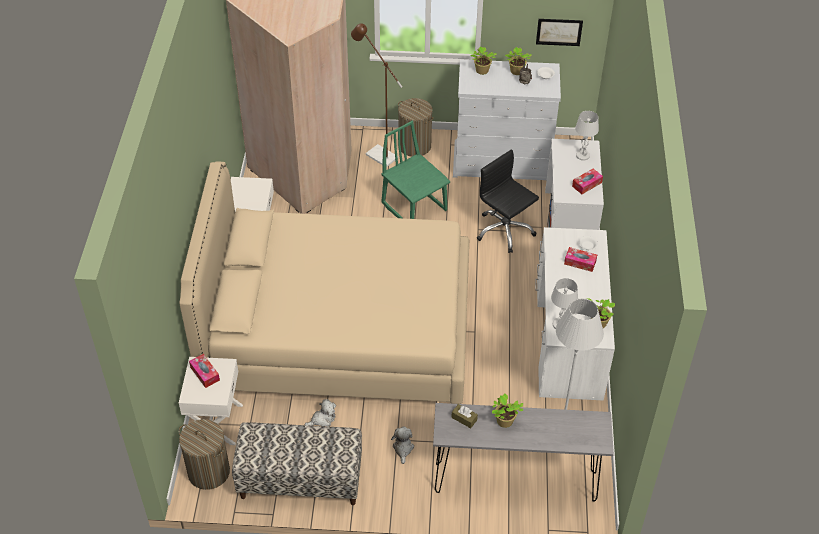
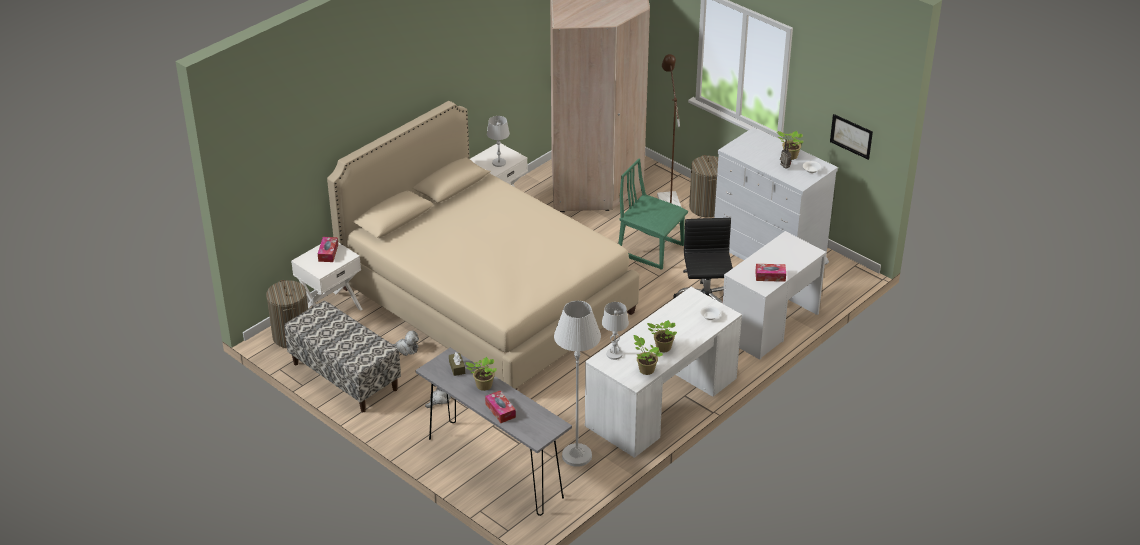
camera: 40 degrees right, 10 degrees down
(414, 207) = (651, 249): green chair -> green chair turned 60 degrees counterclockwise
(481, 71) = (759, 143): potted plant -> potted plant (662, 348)
(580, 262) = (687, 324): tissue box -> tissue box (500, 410)
(582, 155) = (795, 255): white table lamp -> white table lamp (499, 163)

